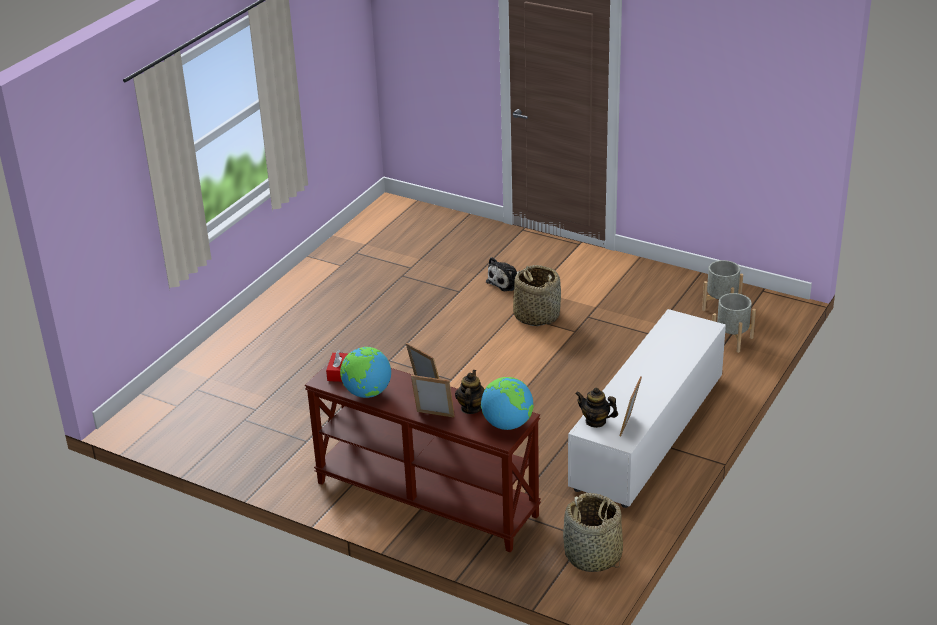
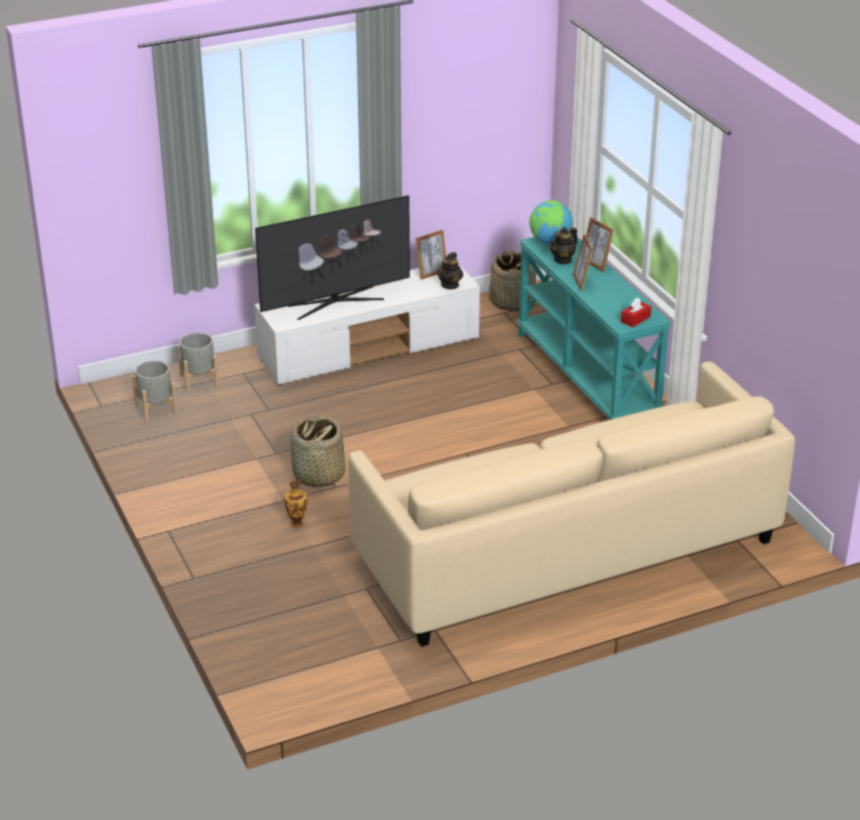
camera: 145 degrees left, 0 degrees up
(301, 344) = (567, 550): none -> beige sofa
(367, 393) = (628, 297): globe -> none
(425, 499) = (588, 376): brown console table -> turquoise console table
(506, 282) = (297, 523): plush toy -> vase
(596, 421) = (450, 285): teapot -> teapot turned 45 degrees clockwise
(665, 355) = (335, 302): none -> television

